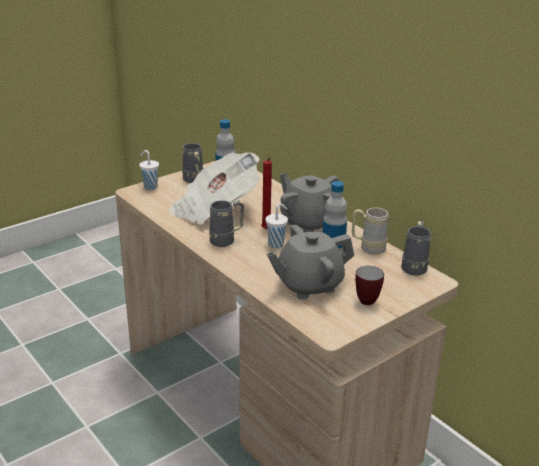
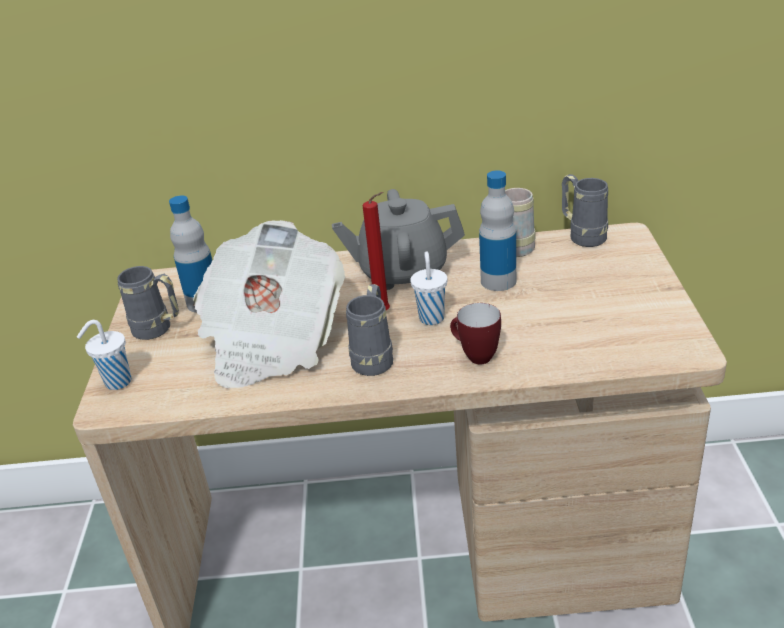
camera: 50 degrees left, 5 degrees up
(308, 285) = (560, 327): grey teapot -> none
(366, 299) = (628, 295): mug -> mug (474, 356)

